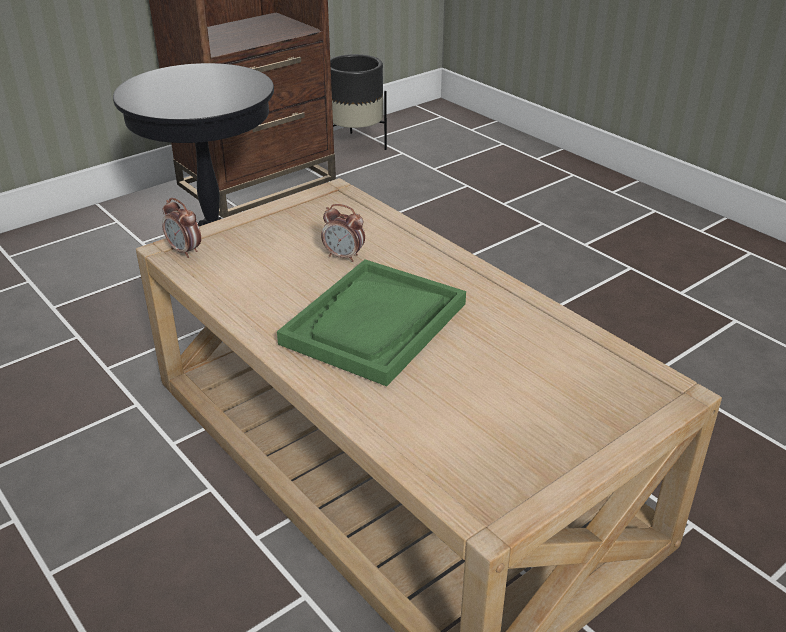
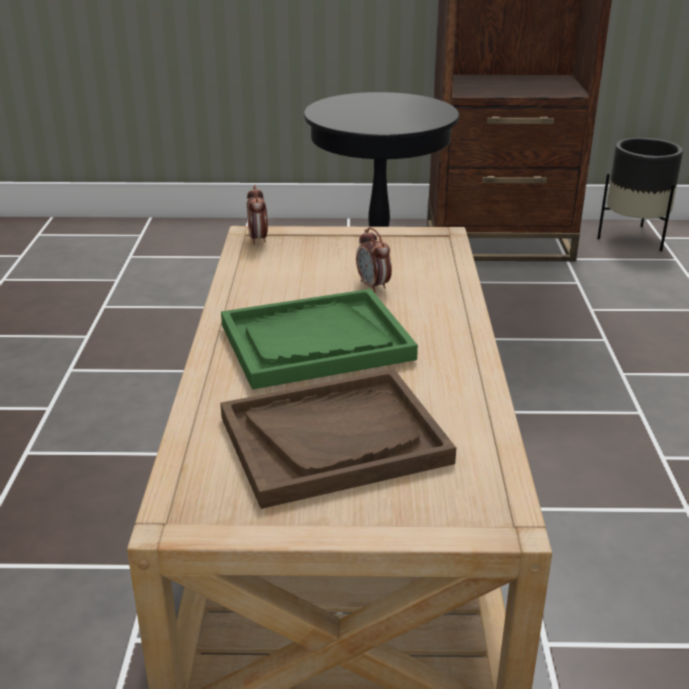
camera: 40 degrees right, 5 degrees down
(499, 394) = (334, 440): none -> brown tray

